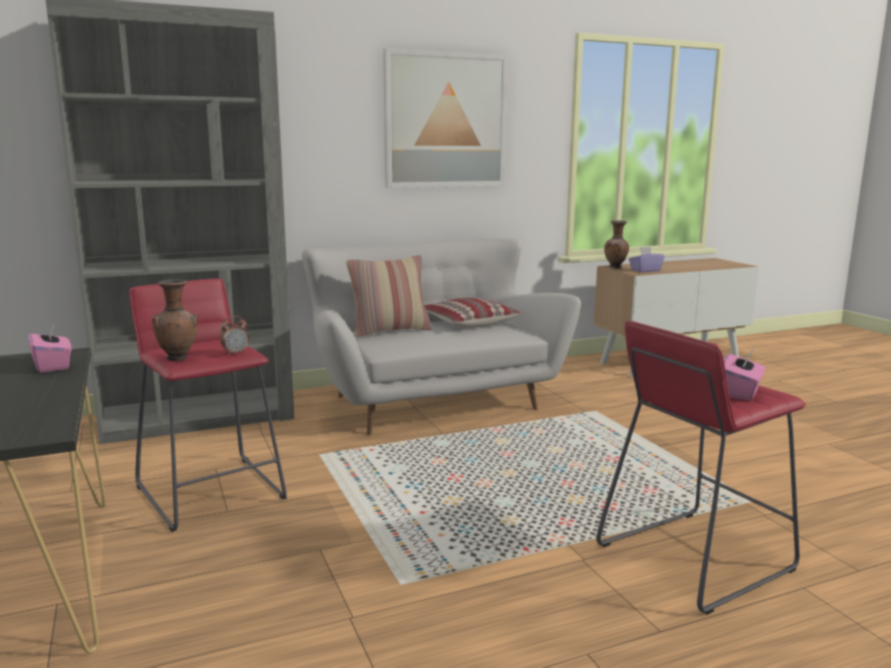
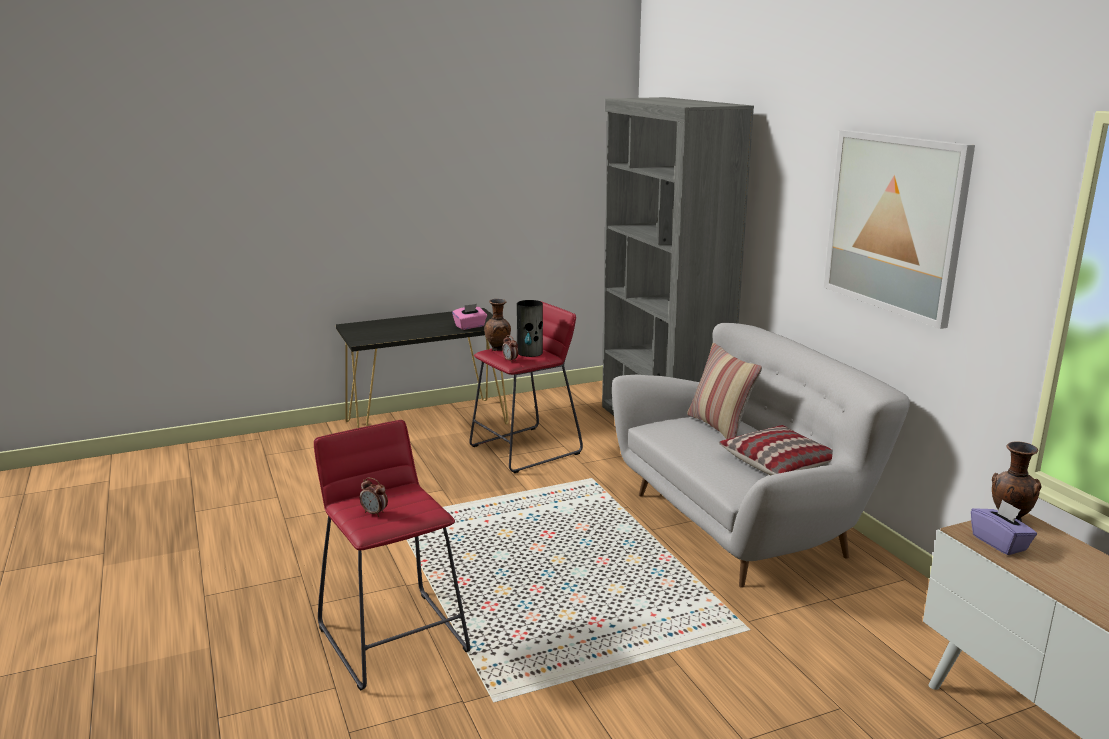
camera: 90 degrees right, 5 degrees up
(209, 346) = (530, 353): none -> vase
(740, 392) = (374, 513): pink tissue box -> alarm clock

